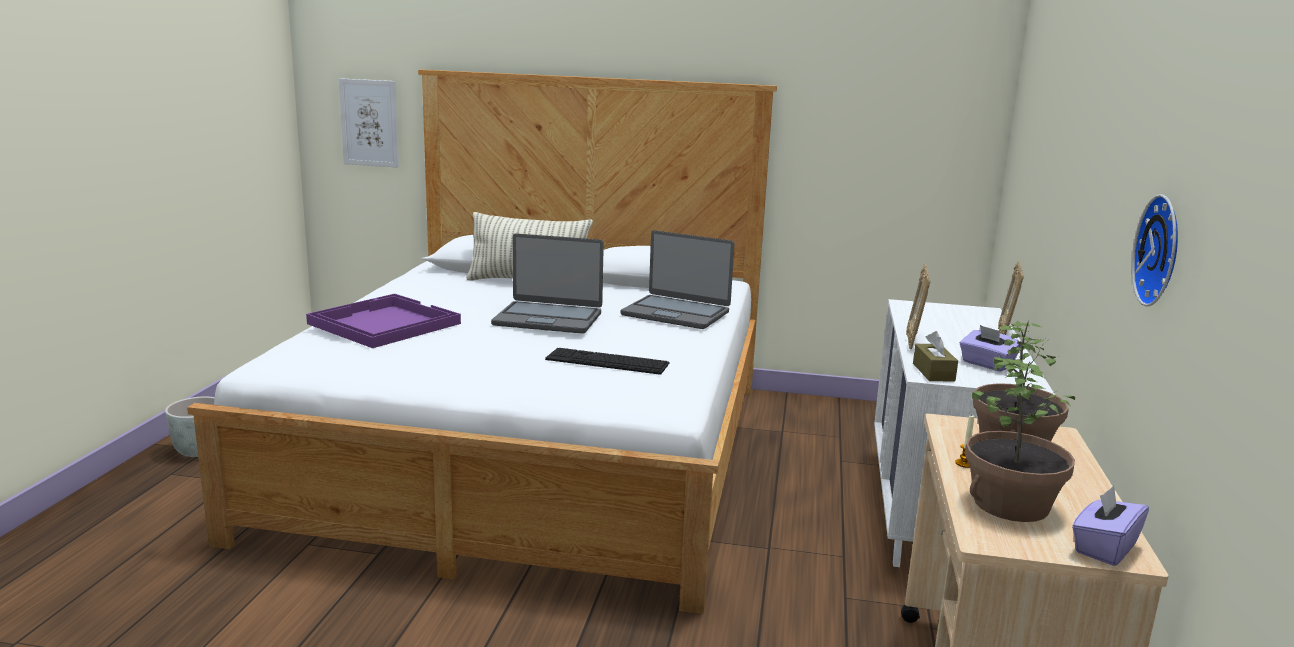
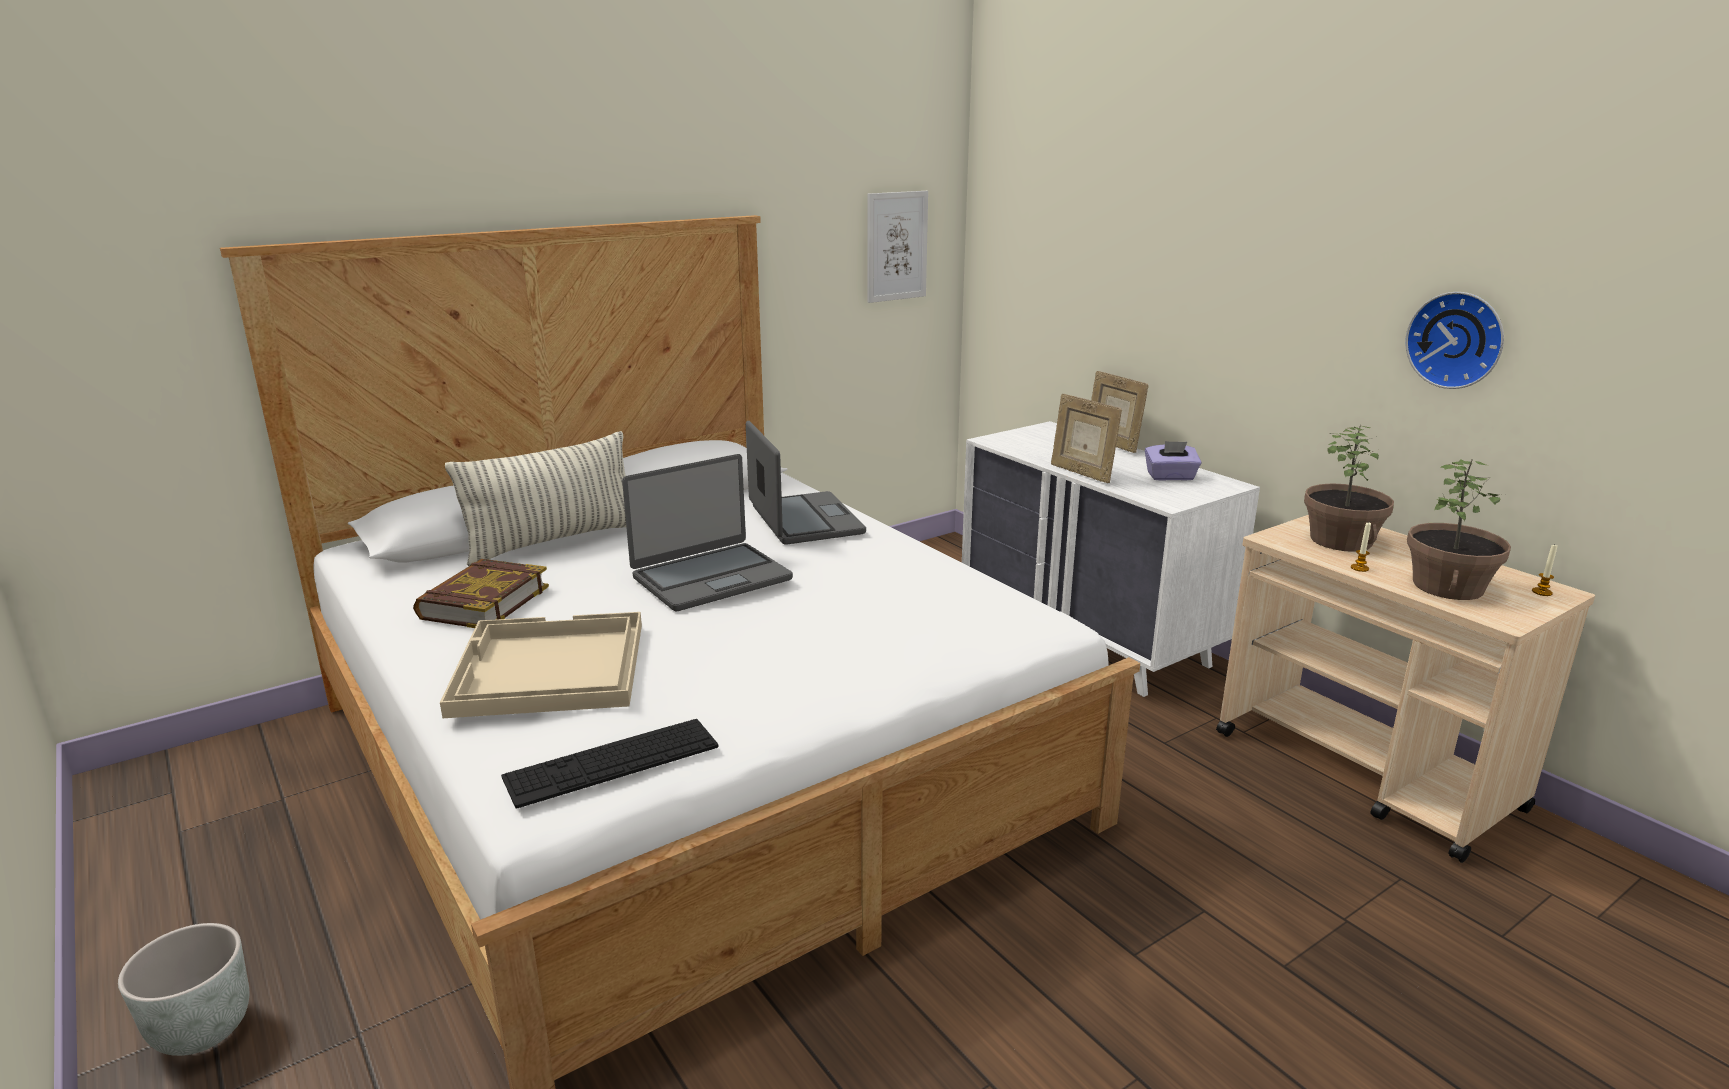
camera: 45 degrees left, 5 degrees up
(369, 123) = (118, 356): picture -> picture (896, 246)
(383, 324) = (548, 669): purple tray -> beige tray
(434, 294) = (483, 602): none -> book
(607, 361) = (886, 601): keyboard -> keyboard (612, 762)
(676, 313) = (804, 520): laptop -> laptop turned 90 degrees counterclockwise
(933, 372) = (1164, 498): brown tissue box -> none
(1104, 548) = (1541, 592): purple tissue box -> candle

